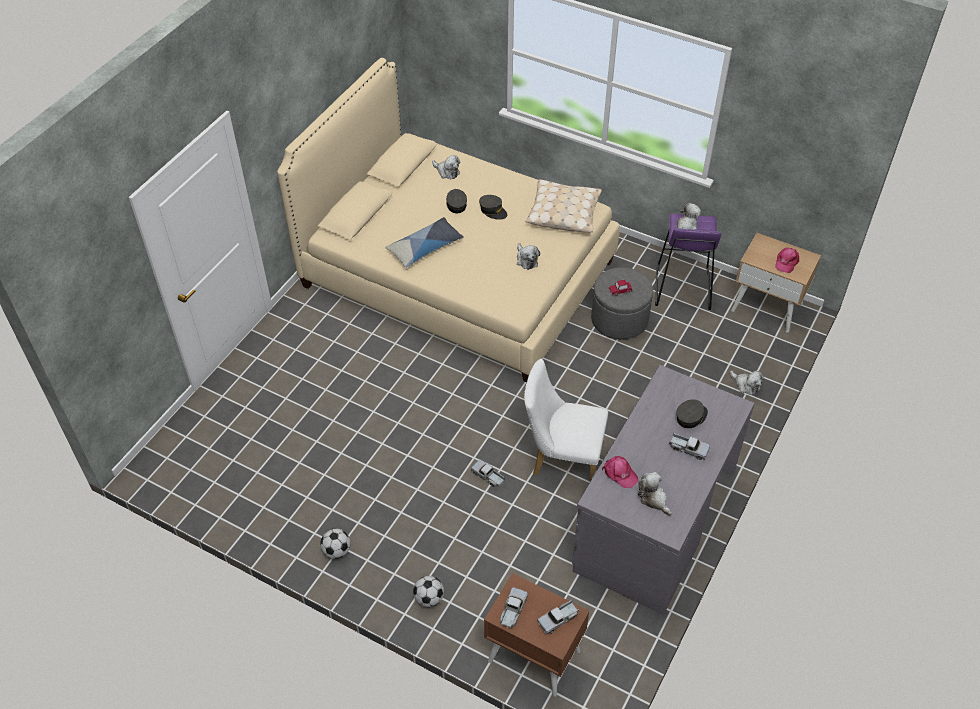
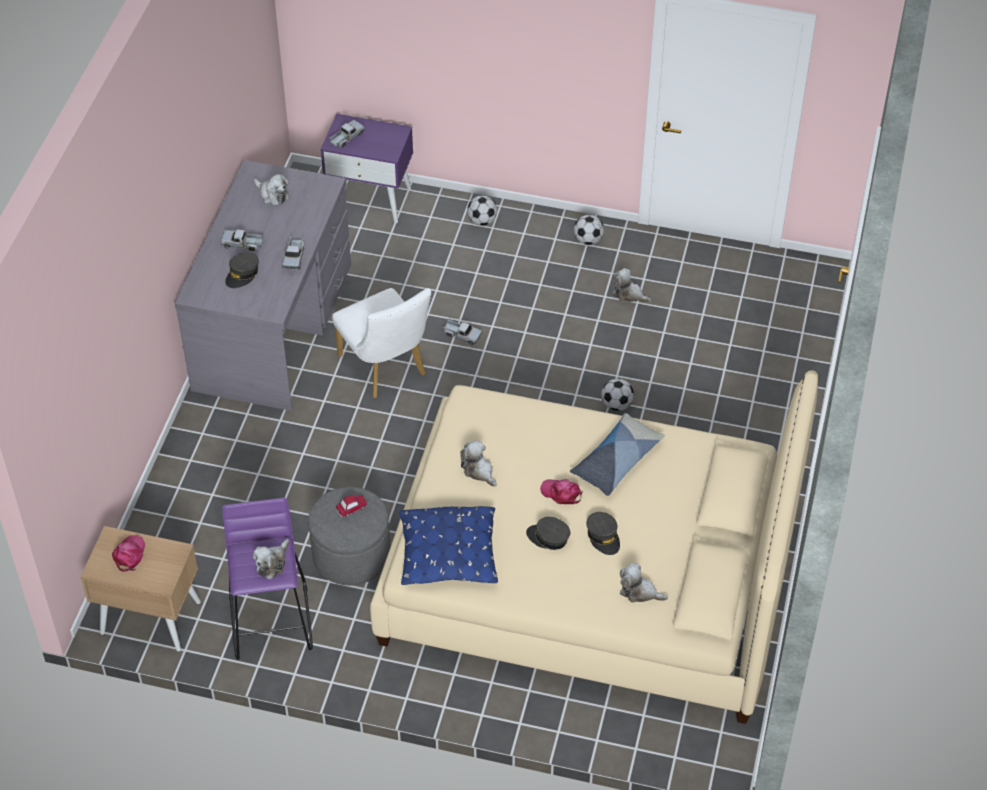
camera: 165 degrees right, 0 degrees up
(385, 387) = (616, 405): none -> football
(513, 610) = (388, 136): toy truck -> toy truck (294, 257)
(533, 655) = (371, 199): brown nightstand -> purple nightstand
(562, 458) = (386, 369): white chair -> white chair turned 60 degrees clockwise
(563, 213) = (449, 555): beige pillow -> blue pillow
(619, 473) = (309, 209): pink cap -> pink cap (561, 493)
(746, 385) = (178, 498): plush toy -> plush toy (629, 294)

